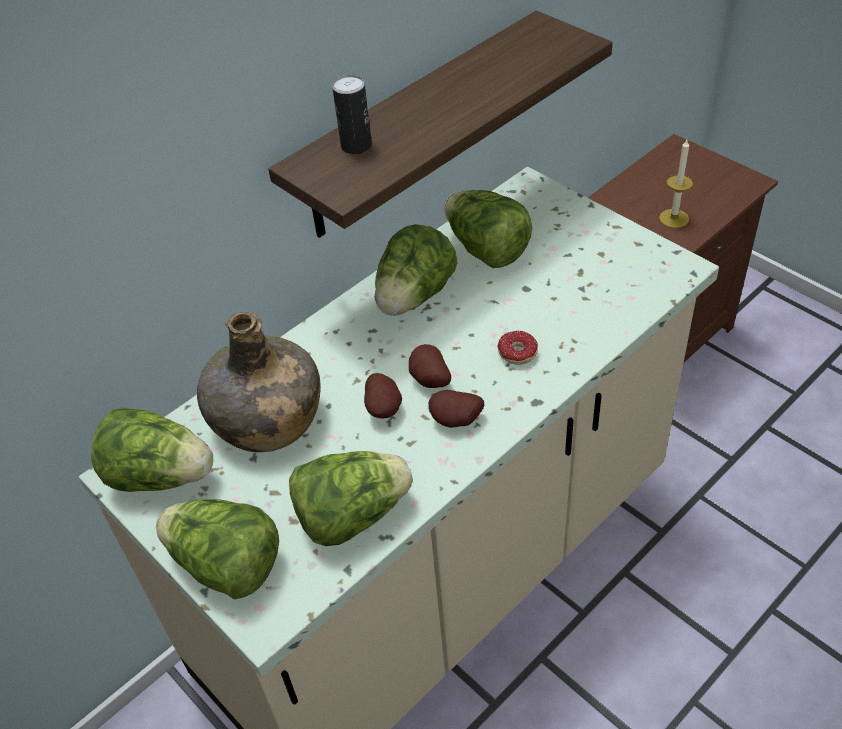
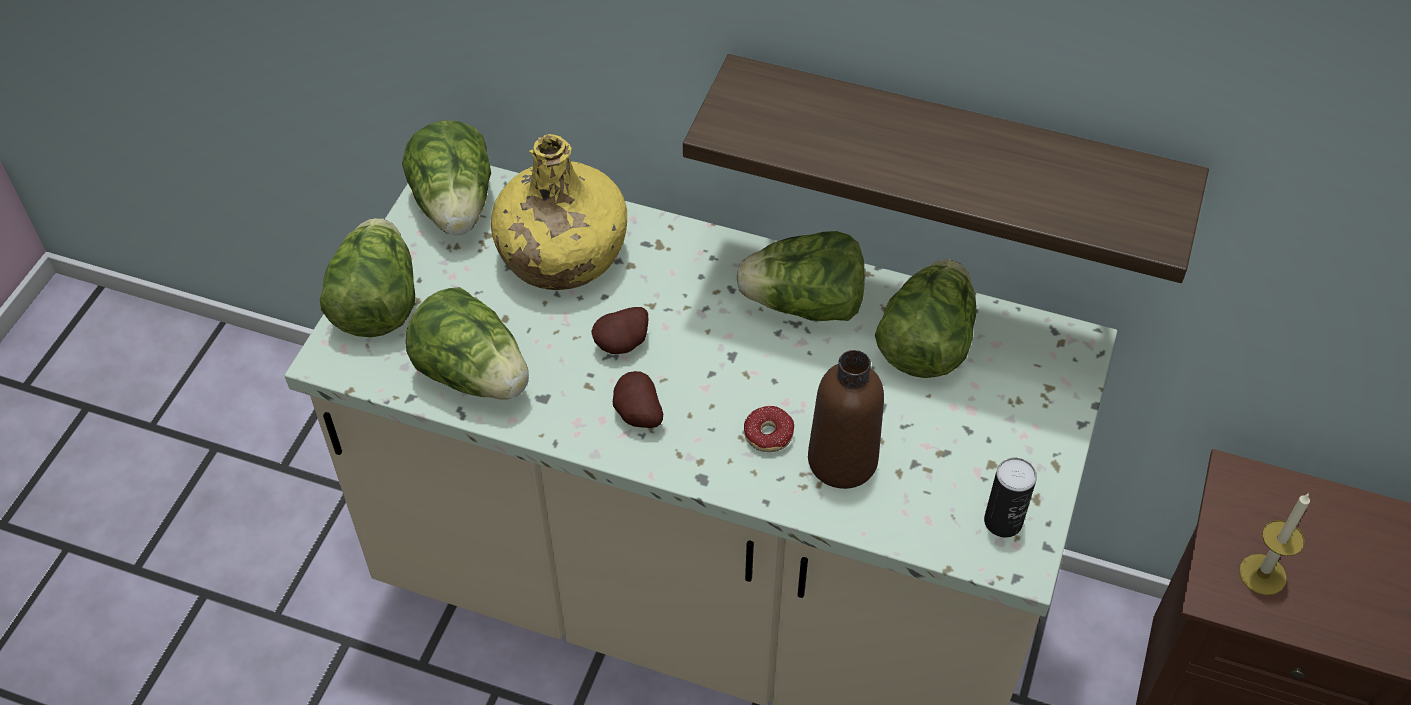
camera: 60 degrees right, 5 degrees up
(266, 419) = (561, 254): green bottle -> yellow bottle
(356, 146) = (806, 107): can -> can (1003, 521)
(428, 380) = (683, 367): potato -> none
(560, 322) = (842, 460): none -> brown bottle

